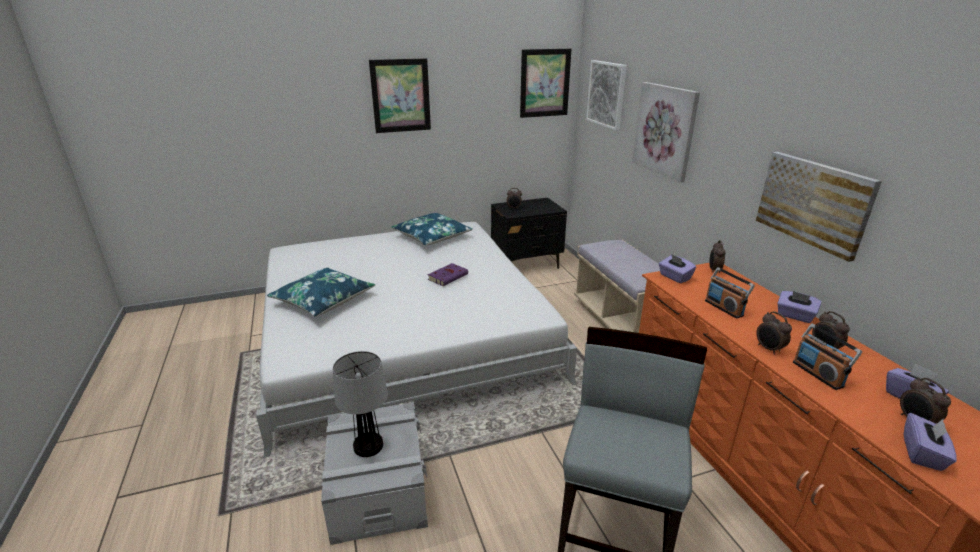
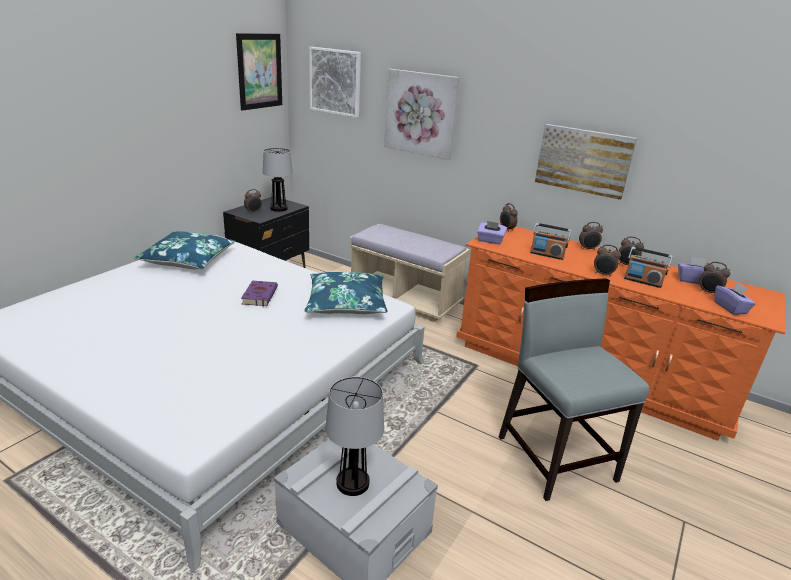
camera: 40 degrees left, 0 degrees up
(323, 300) = (142, 362): blue pillow -> blue pillow (346, 303)
(400, 96) = (113, 89): picture -> none
(538, 209) = (279, 209): none -> table lamp
(794, 316) = (588, 249): purple tissue box -> alarm clock

